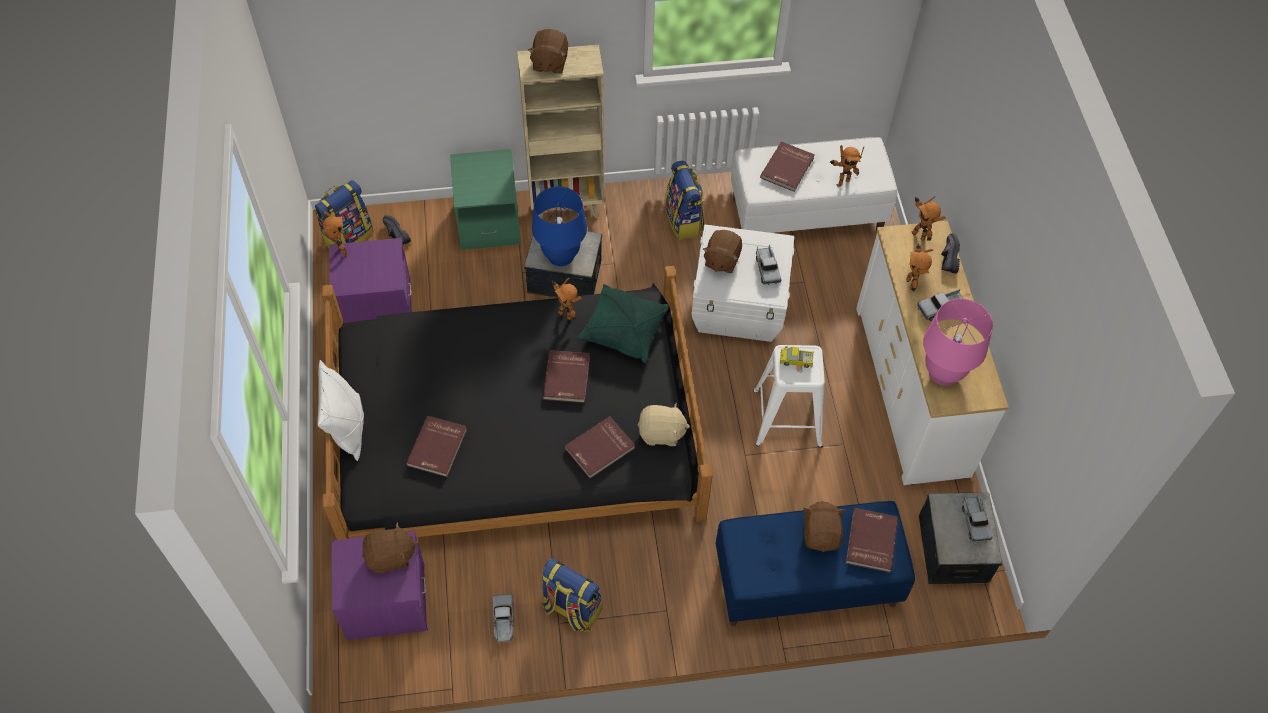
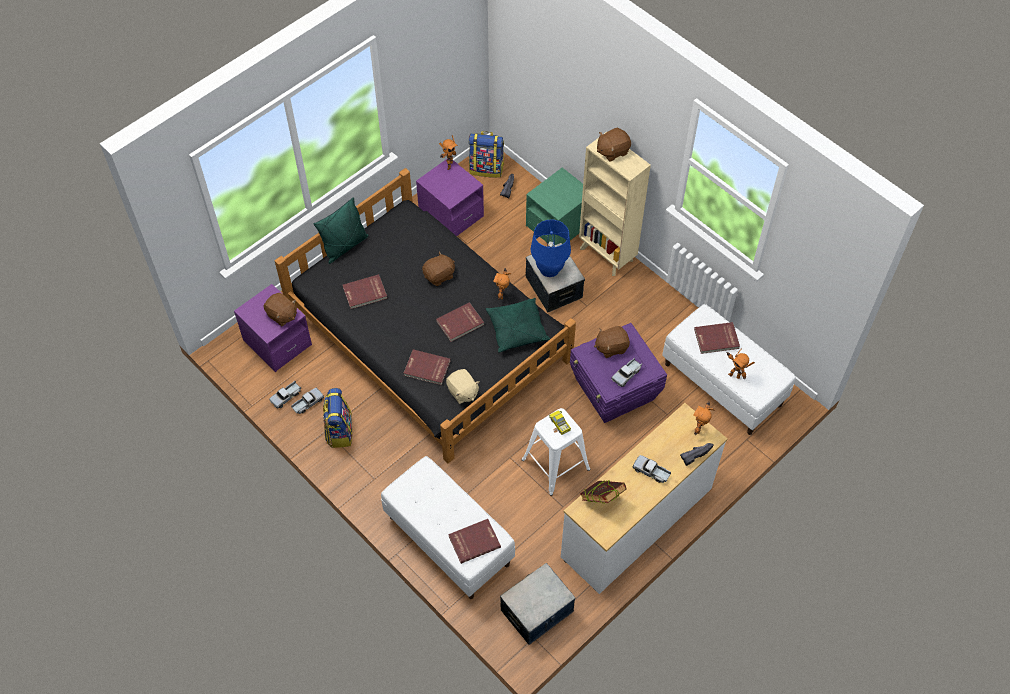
camera: 55 degrees right, 0 degrees up
(348, 428) = (345, 246): white pillow -> green pillow
(684, 220) = (653, 321): backpack -> none
(739, 307) = (614, 390): white storage box -> purple storage box
(805, 583) = (448, 541): blue bench -> white bench
(821, 534) = (458, 512): brown plush toy -> brown plush toy (439, 276)
(912, 283) = (656, 445): toy robot -> none
(943, 372) = (601, 500): pink table lamp -> book
(974, 521) = (546, 600): toy truck -> toy truck (286, 396)

